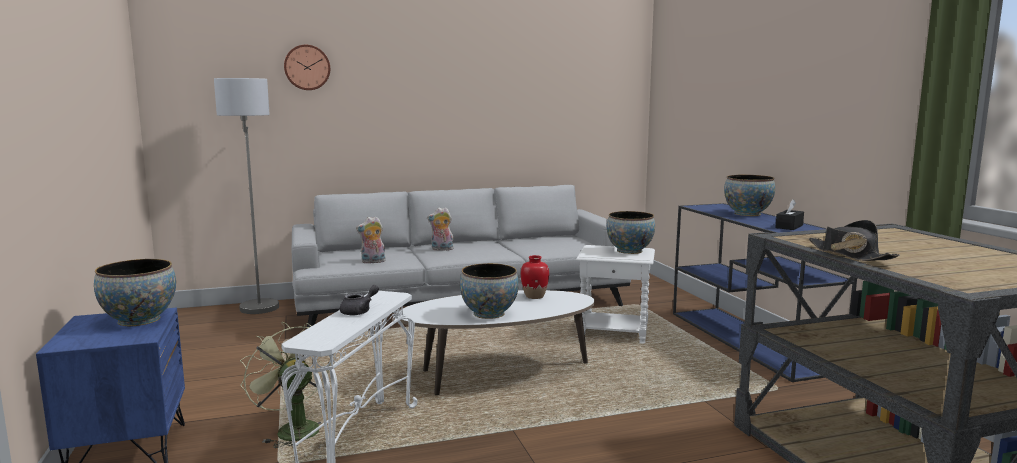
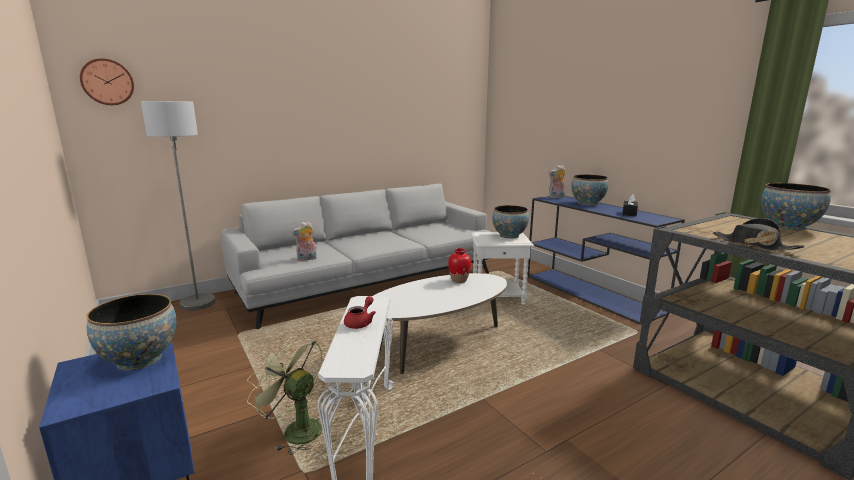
camera: 15 degrees left, 5 degrees up
(307, 67) = (224, 91): wall clock -> wall clock (107, 82)
(359, 311) = (360, 322): grey teapot -> red teapot
(441, 249) = (355, 242): plush toy -> plush toy (556, 197)
(489, 314) = (438, 302): bowl -> bowl (787, 227)

